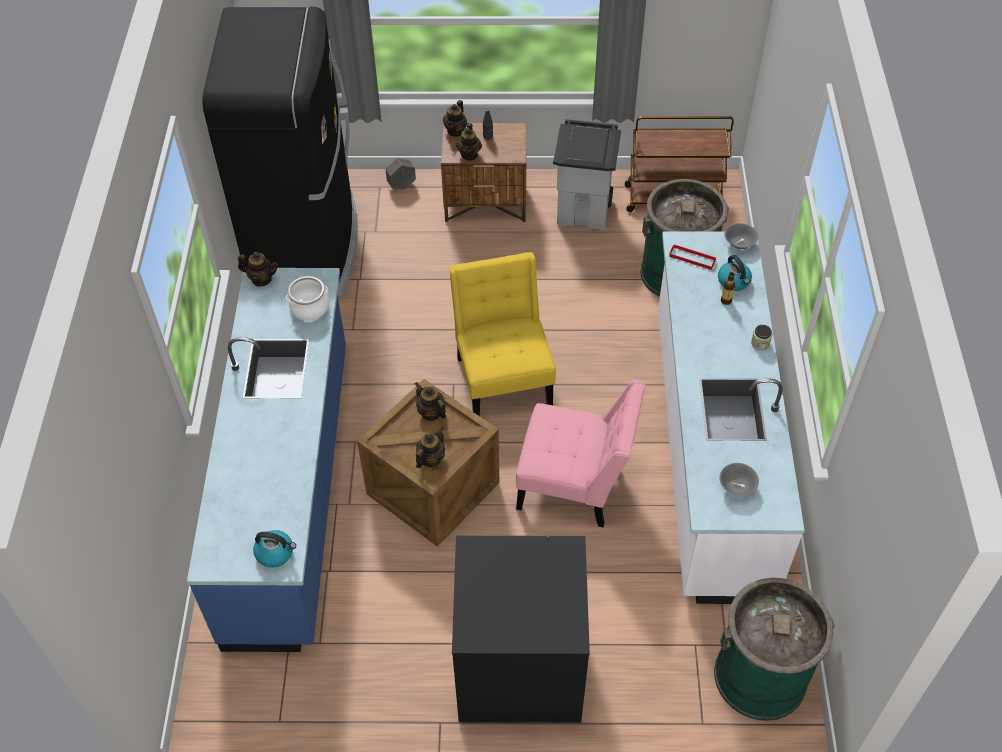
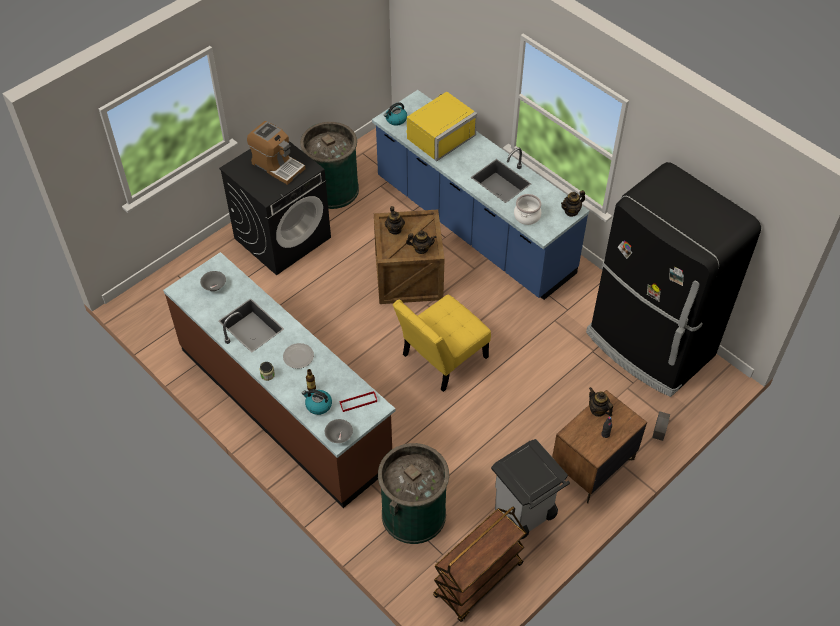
camera: 135 degrees right, 0 degrees up
(259, 483) = (438, 135): none -> yellow microwave
(455, 131) = (630, 421): teapot -> none
(503, 377) = (441, 359): yellow chair -> yellow chair turned 105 degrees clockwise
(509, 589) = (277, 165): none -> coffee machine
(575, 485) = (339, 332): pink chair -> none
(708, 450) = (285, 405): white counter -> brown counter
(711, 338) = (298, 357): none -> plate
(760, 676) = (165, 313): green trash can -> green trash can (332, 189)

